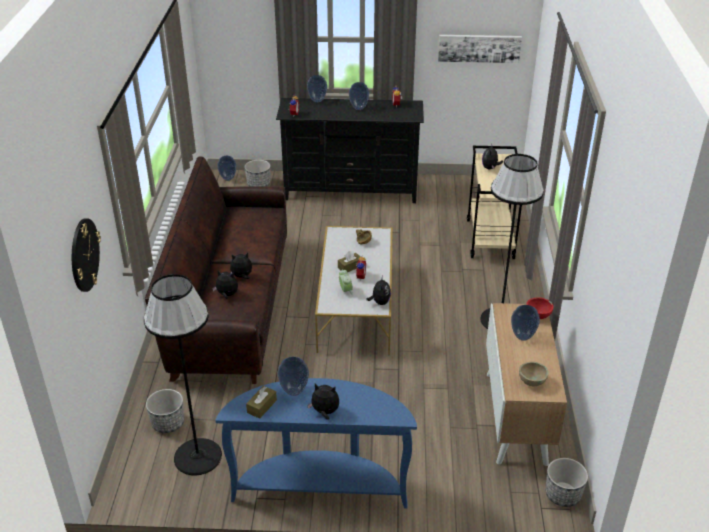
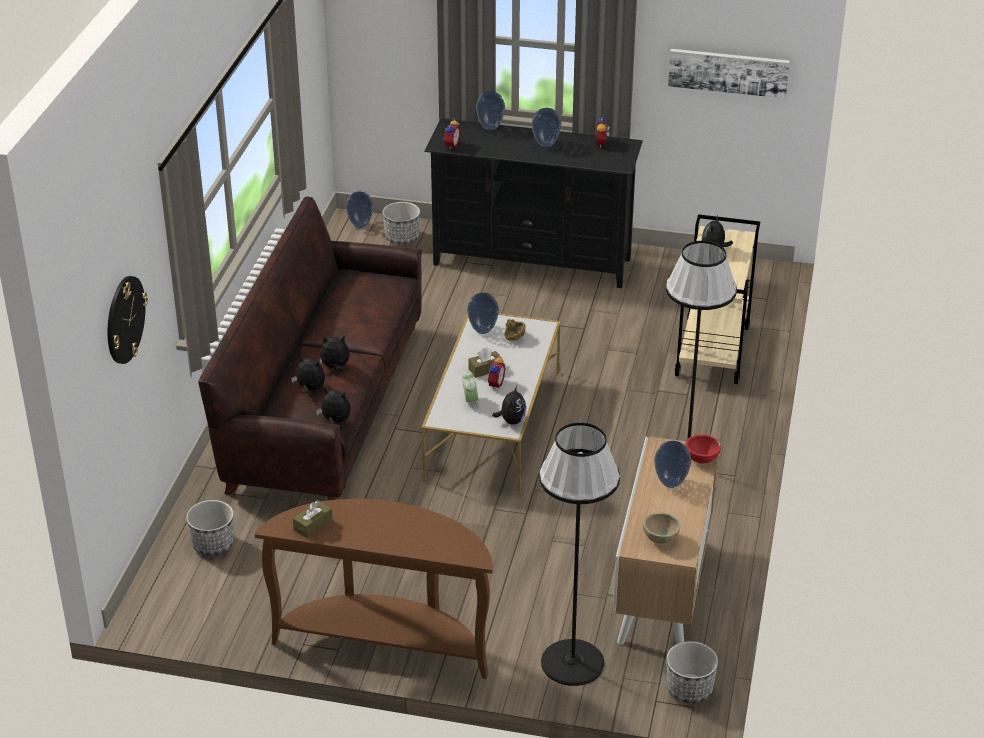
camera: 10 degrees right, 0 degrees up
(197, 457) = (242, 588): black floor lamp -> black floor lamp (572, 662)
(294, 391) = (356, 512): vase -> vase (483, 330)
(320, 486) = (386, 641): blue console table -> brown console table
(325, 412) = (386, 540): plush toy -> plush toy (335, 421)

